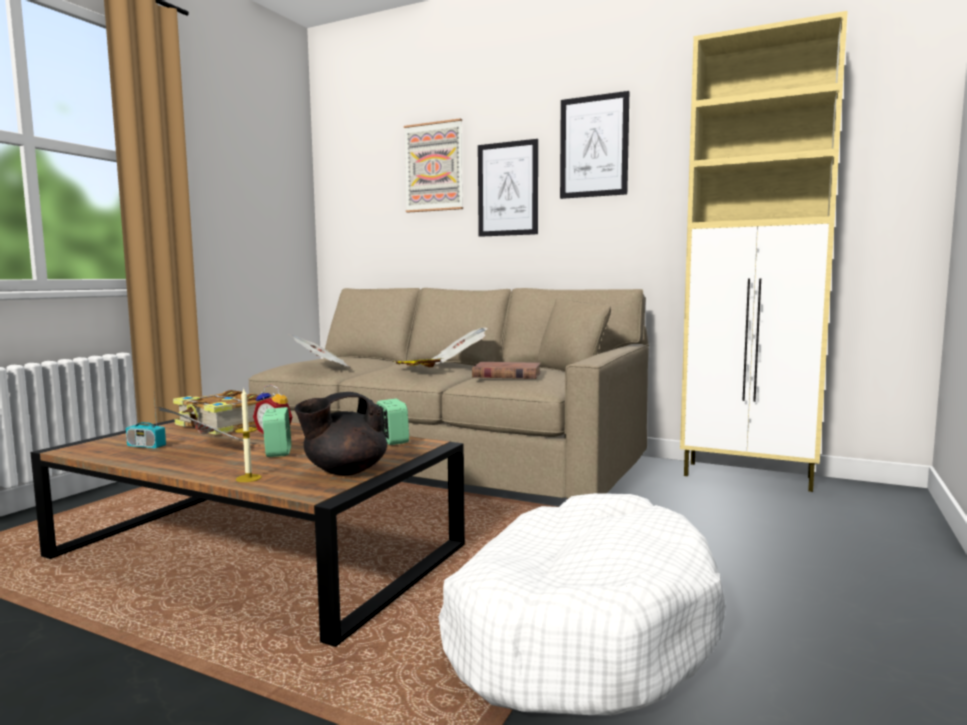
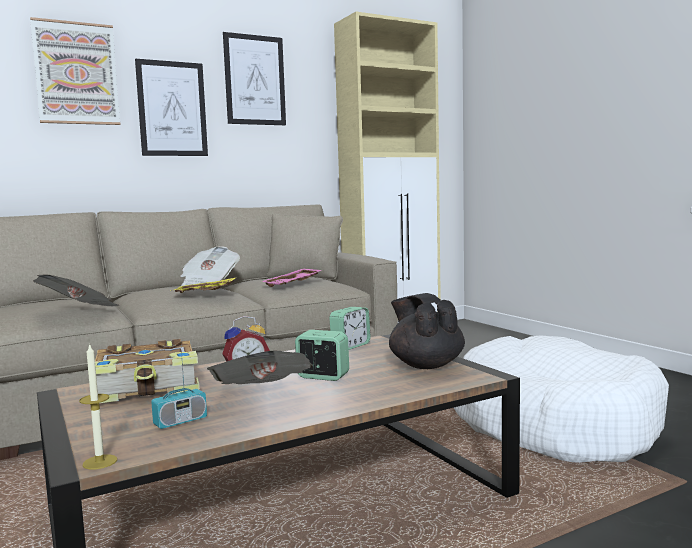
camera: 55 degrees left, 0 degrees up
(248, 478) = (402, 390): candle -> candle (100, 462)
(344, 471) = (425, 365): black teapot -> black teapot turned 150 degrees clockwise
(393, 440) = (350, 346): alarm clock -> alarm clock turned 120 degrees clockwise
(506, 375) = (293, 284): brown book -> pink tray

